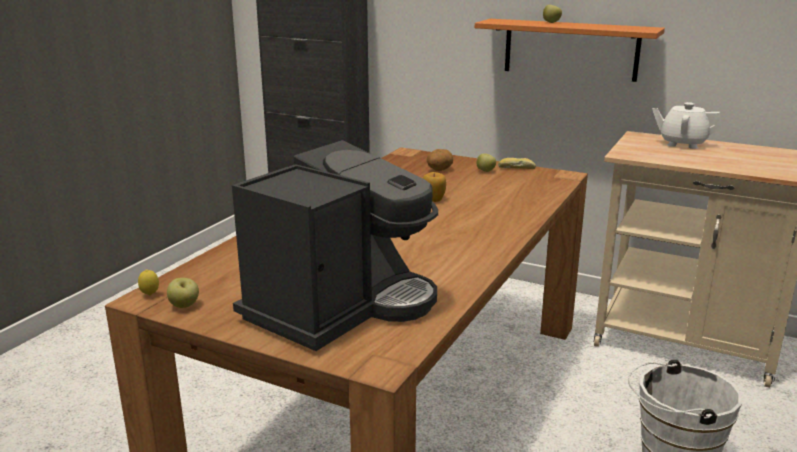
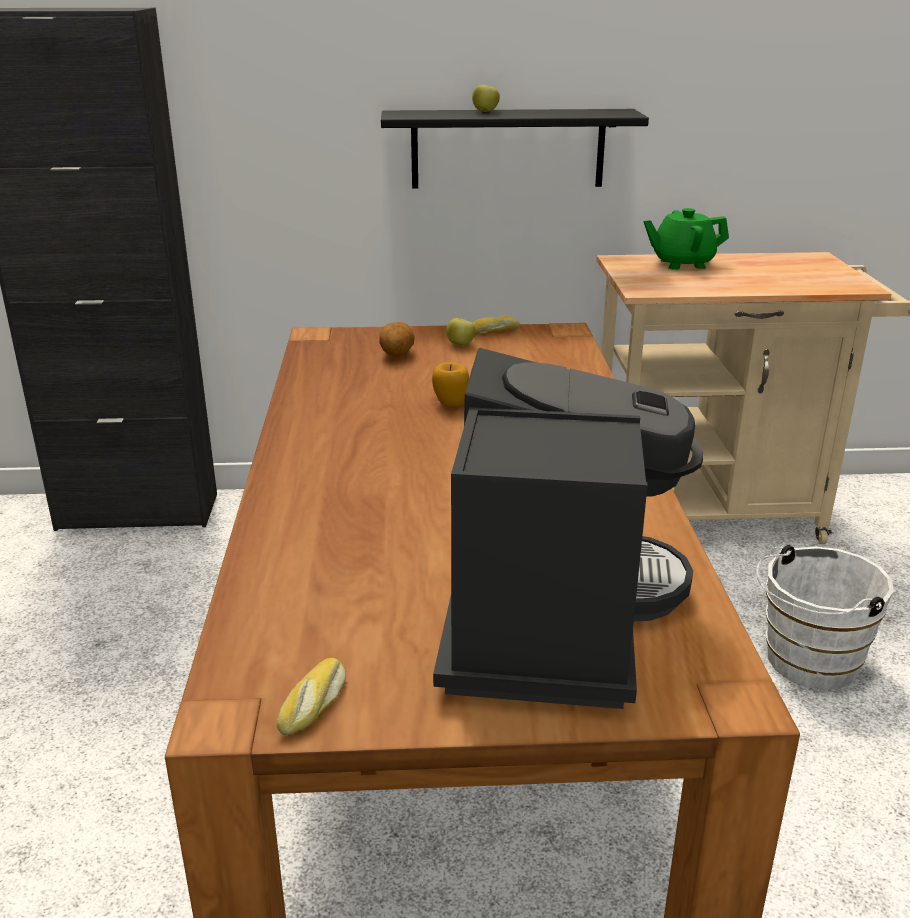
camera: 30 degrees left, 5 degrees up
(150, 295) = (227, 705): lemon -> none
(184, 306) = (315, 705): apple -> bread
(570, 49) = (508, 149): orange shelf -> black shelf
(682, 143) = (682, 263): white teapot -> green teapot

